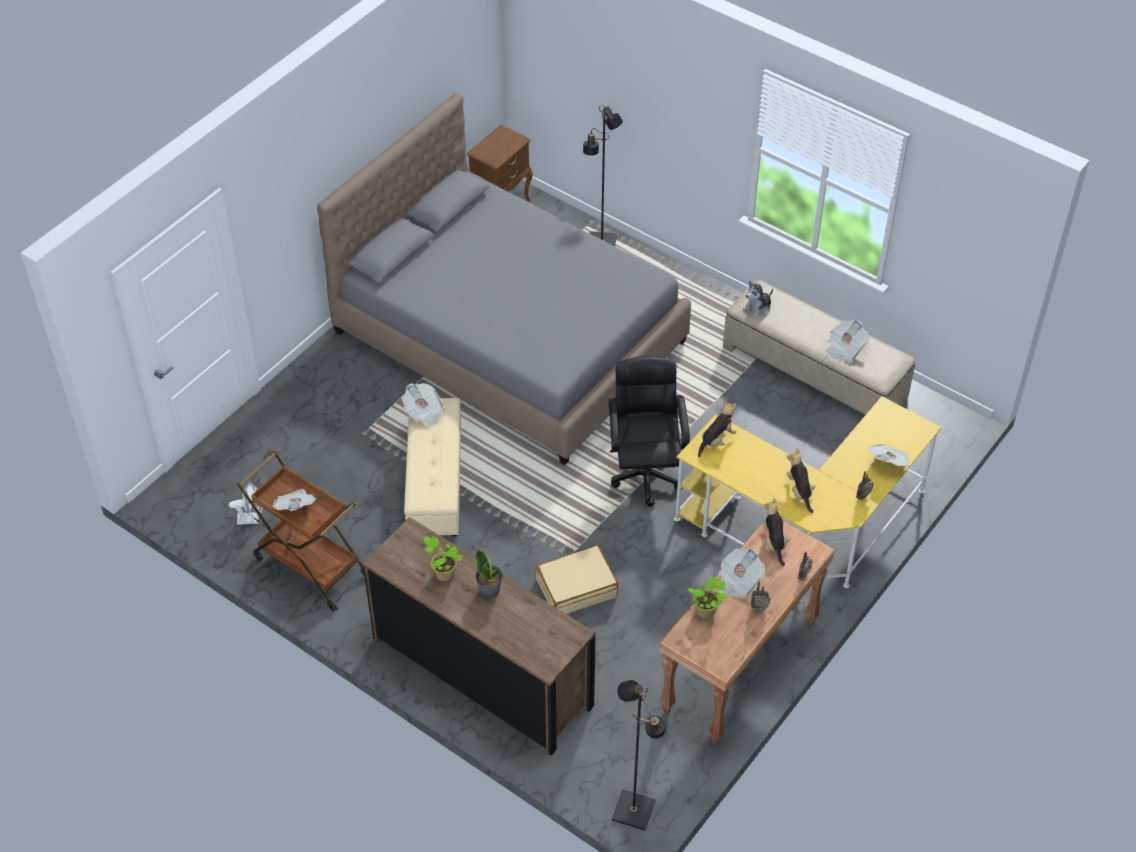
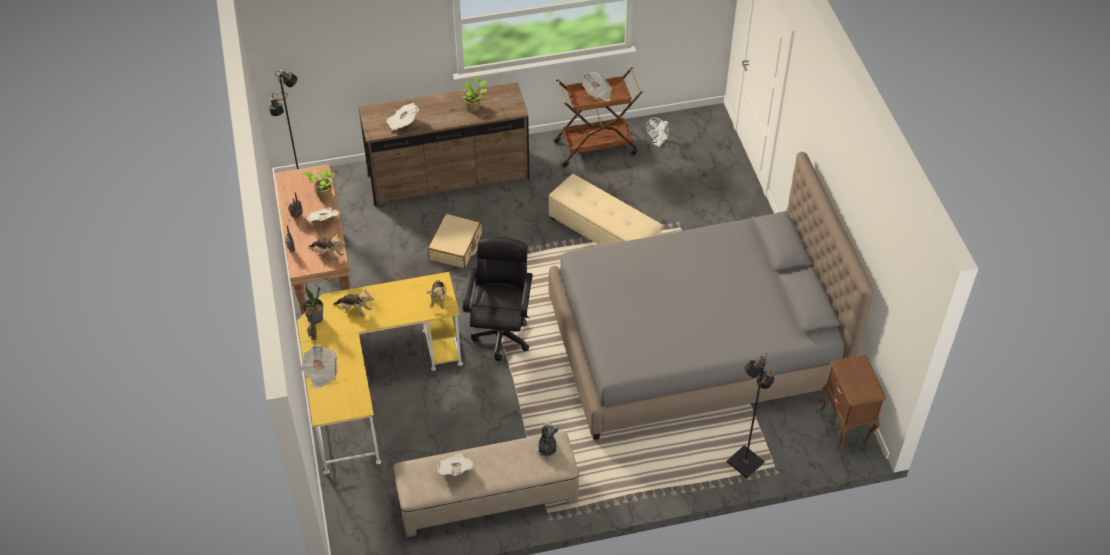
camera: 130 degrees right, 0 degrees up
(424, 412) = (641, 221): newspaper -> newspaper (402, 123)
(490, 590) = (441, 117): potted plant -> potted plant (315, 318)
(645, 475) = (501, 334): black office chair -> black office chair turned 120 degrees counterclockwise

